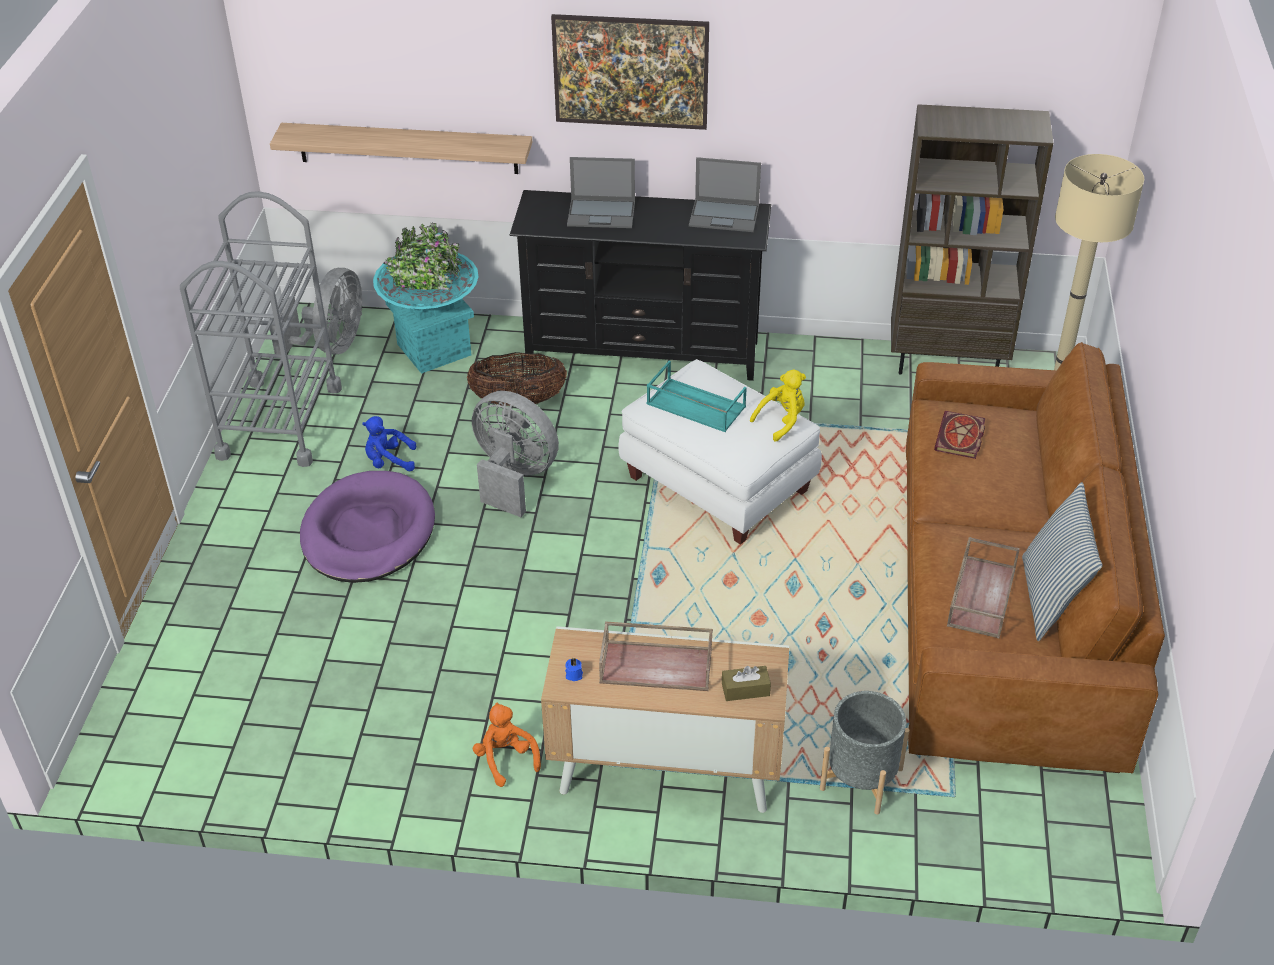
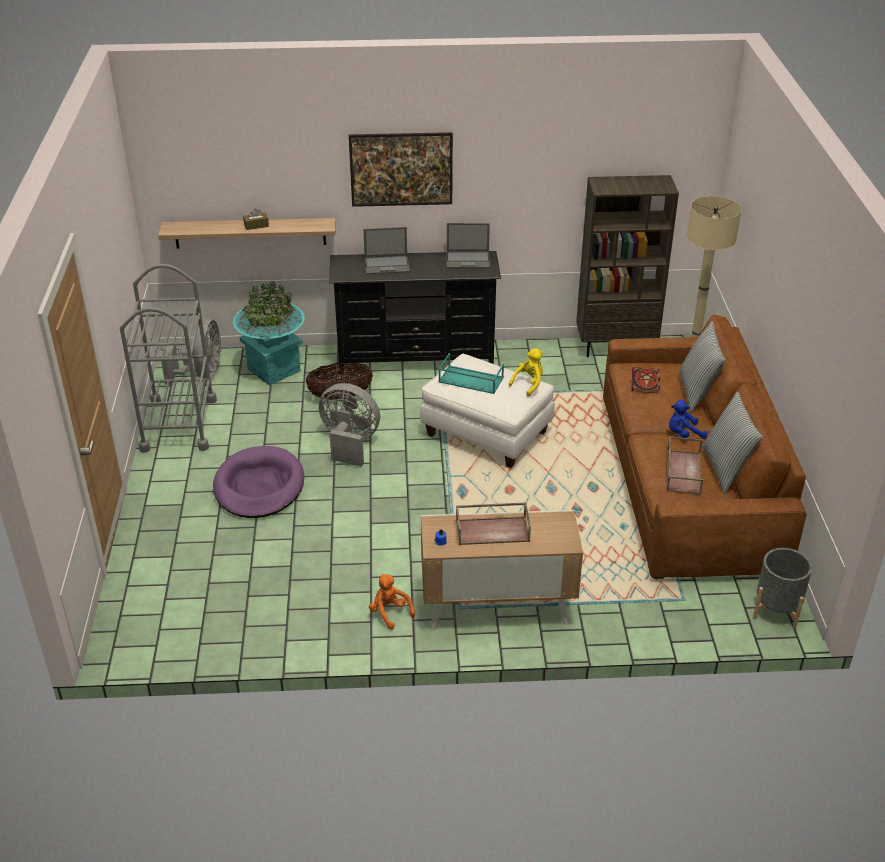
camera: 10 degrees left, 5 degrees down
(389, 461) = (261, 441): blue plush toy -> blue plush toy (683, 434)
(745, 689) = (553, 538): brown tissue box -> brown tissue box (256, 225)
(861, 779) = (624, 597): grey planter -> grey planter (776, 609)
(1037, 462) = (697, 392): none -> pillow

